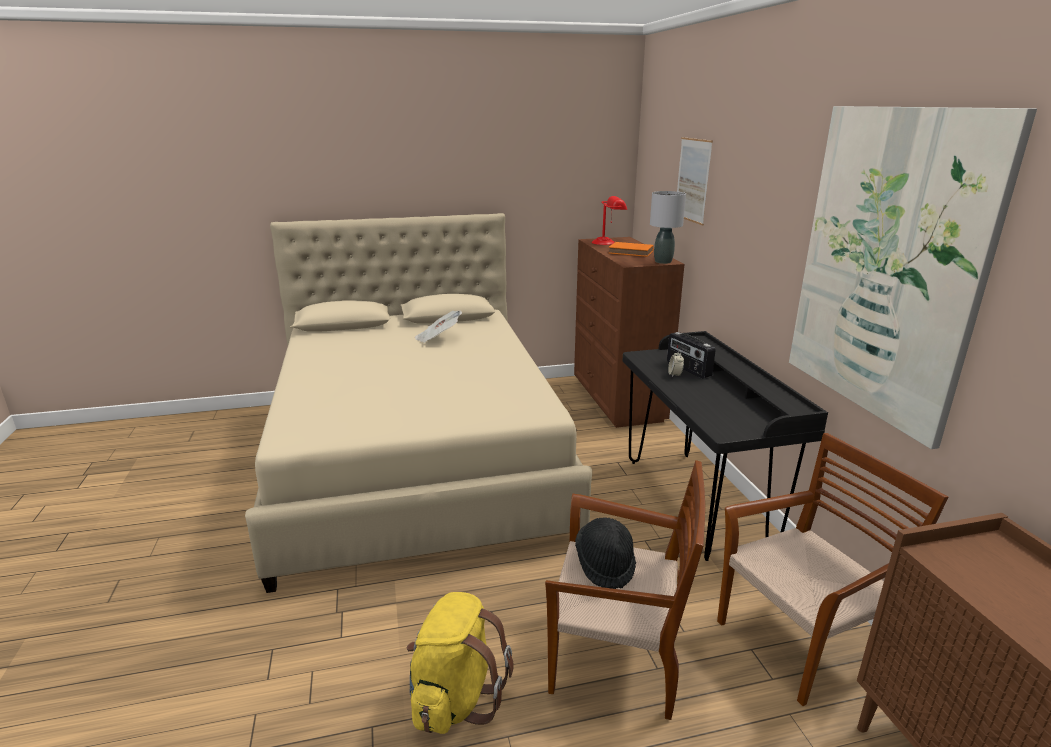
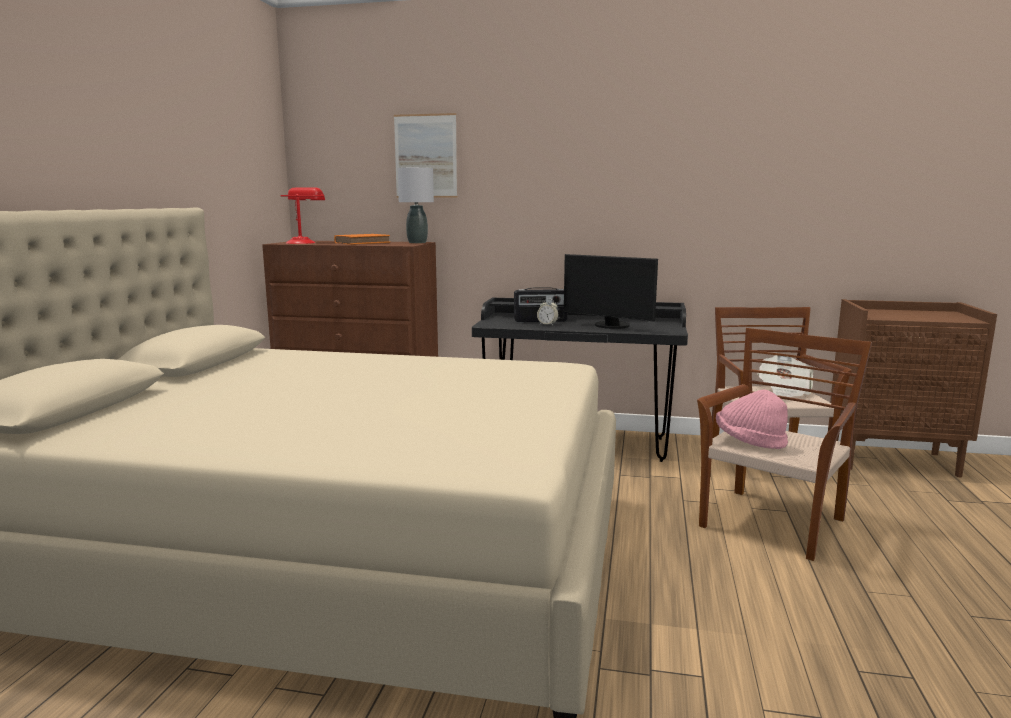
camera: 65 degrees left, 10 degrees down
(438, 338) = (272, 374): newspaper -> newspaper (784, 391)
(455, 697) = (816, 610): yellow backpack -> none
(605, 565) = (749, 442): black hat -> pink hat
(709, 401) = (610, 326): none -> monitor
(886, 266) = (711, 180): picture -> none

